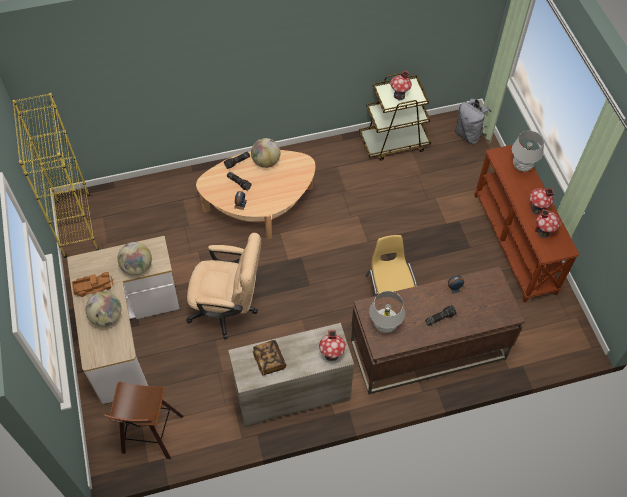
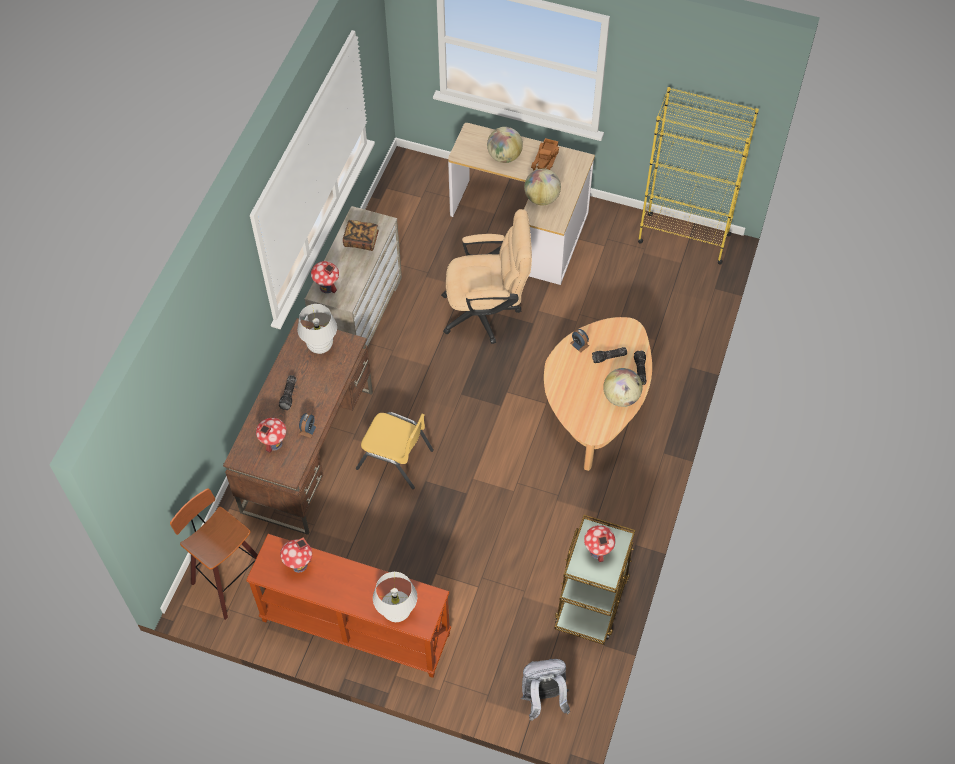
camera: 125 degrees right, 0 degrees up
(151, 436) = (408, 199): stool -> stool (228, 578)
(228, 309) = (487, 312): beige office chair -> beige office chair turned 135 degrees counterclockwise
(536, 209) = (331, 581): toy house -> toy house (274, 443)

